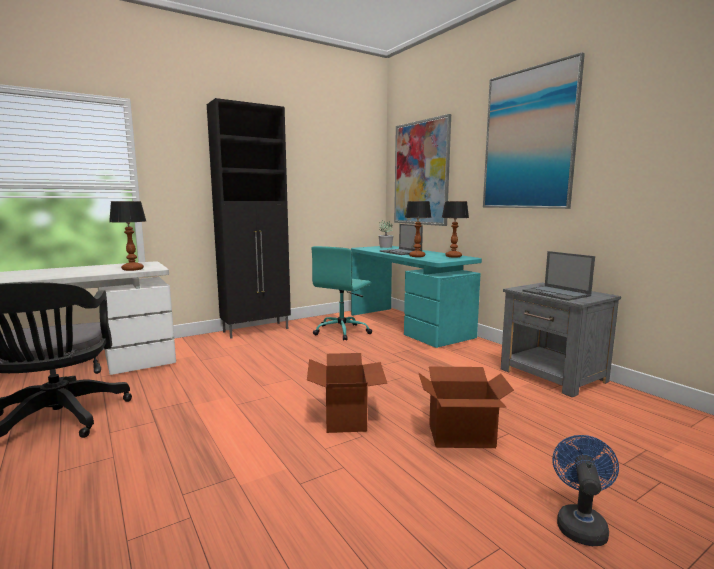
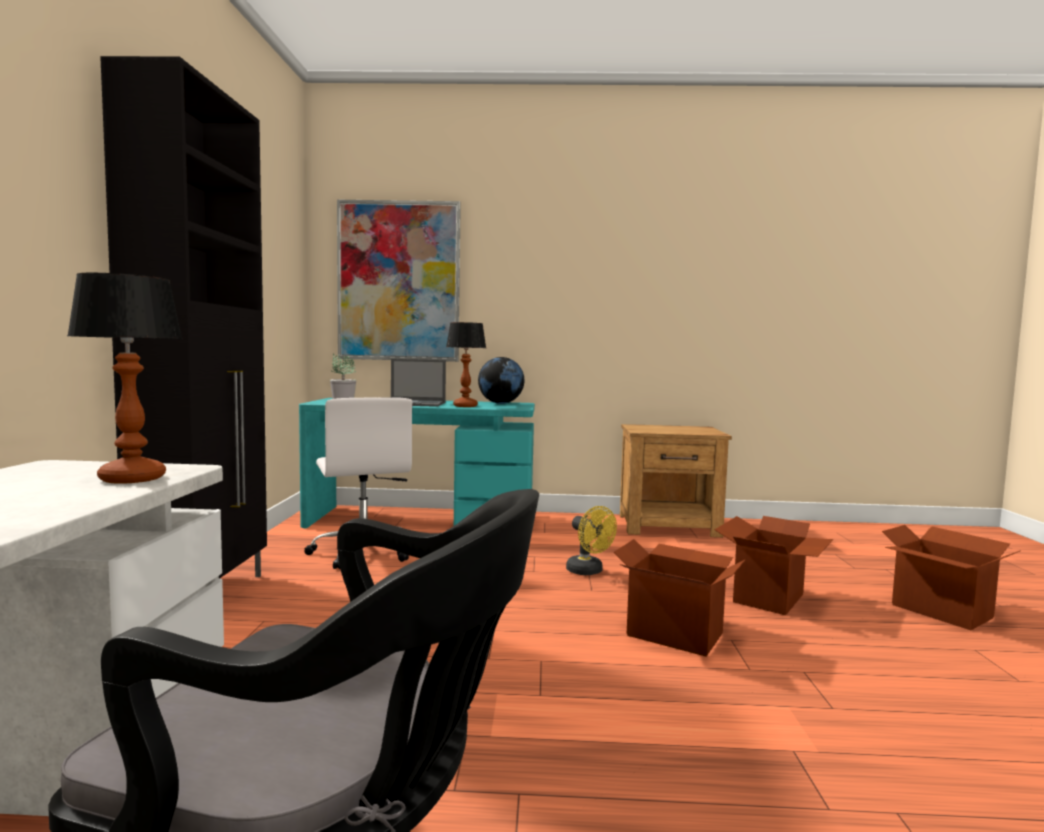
camera: 55 degrees left, 5 degrees down
(342, 331) = (363, 552): turquoise office chair -> white office chair
(405, 376) = (588, 571): none -> yellow fan
(453, 256) = (500, 403): table lamp -> globe
(528, 139) = (591, 255): picture -> none
(553, 376) = (670, 526): grey nightstand -> brown nightstand
(556, 293) = (679, 431): laptop -> none
(580, 523) = (941, 611): blue fan -> cardboard box

